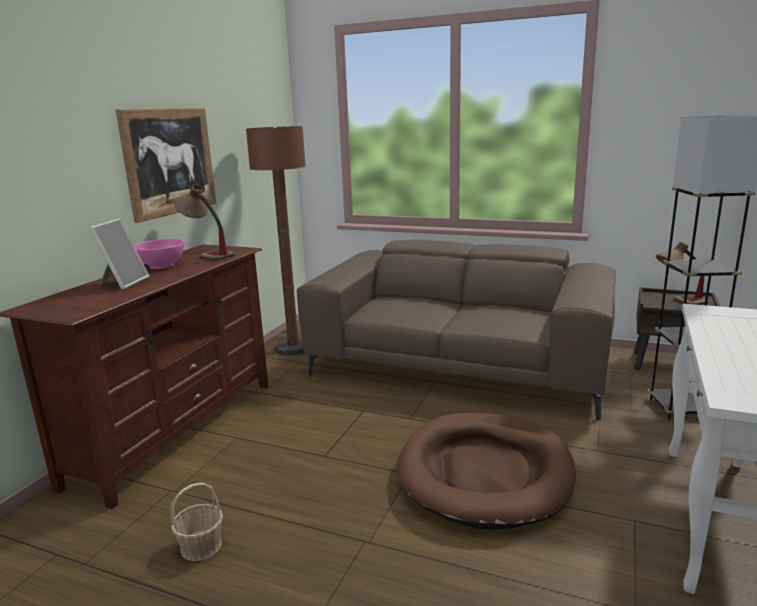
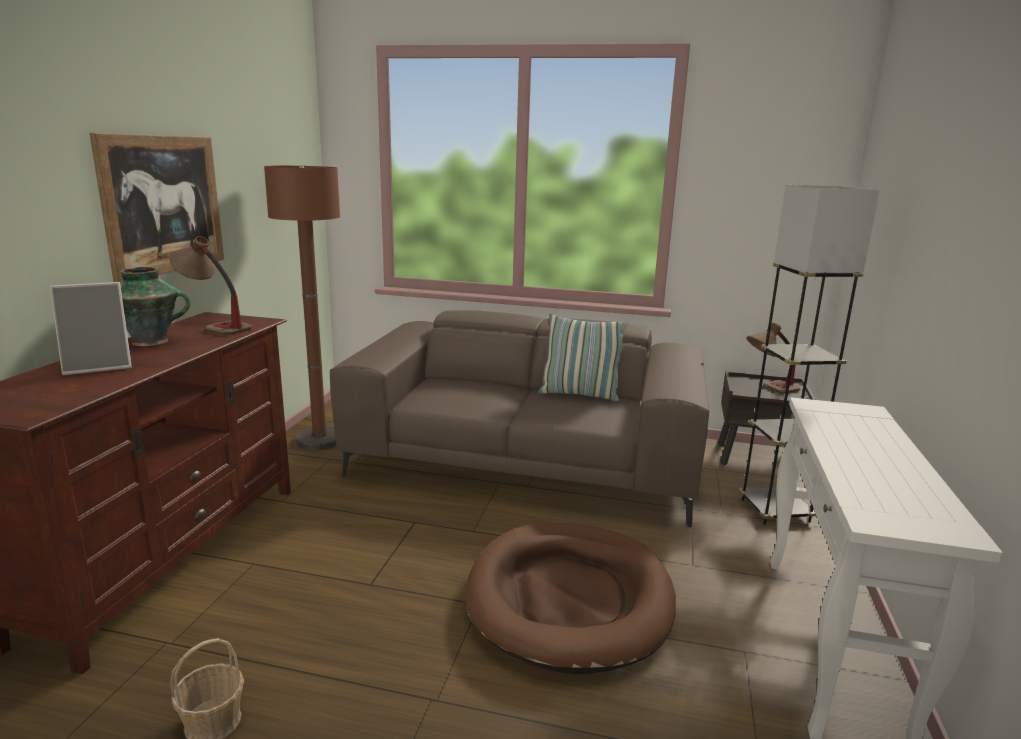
camera: 10 degrees left, 0 degrees up
(123, 283) = (99, 366): picture frame -> picture frame turned 60 degrees clockwise
(162, 266) = (152, 342): pink bowl -> vase
(504, 307) = (579, 394): none -> pillow

